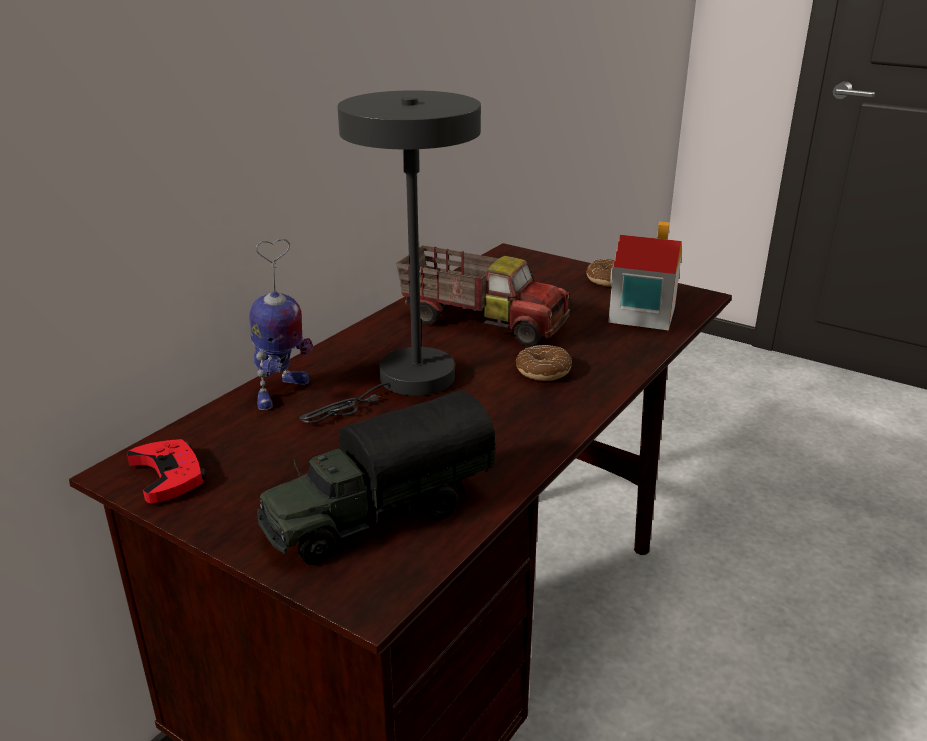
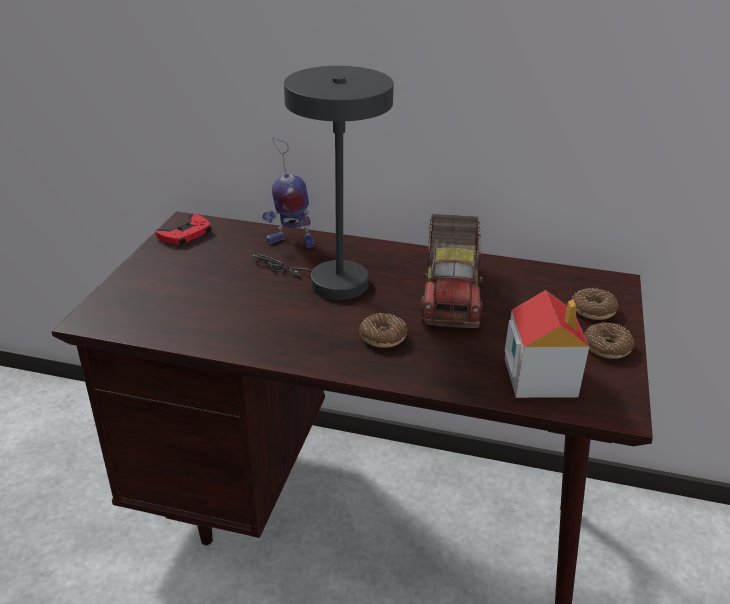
camera: 70 degrees right, 5 degrees up
(377, 515) = (164, 305): toy truck -> none
(549, 271) = (593, 310): none -> donut

